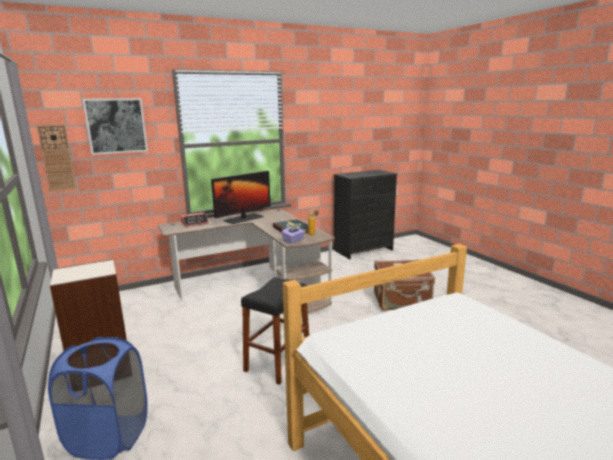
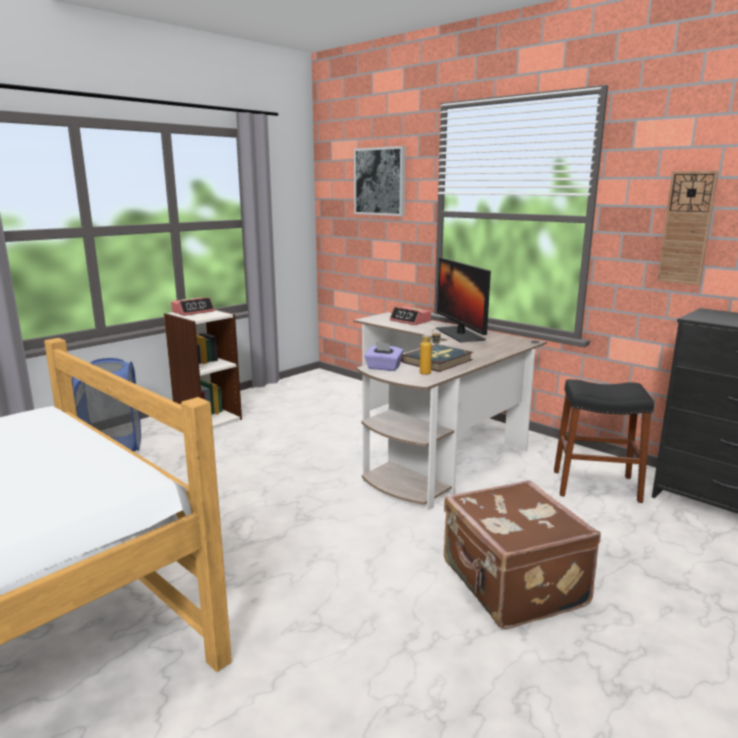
camera: 70 degrees right, 0 degrees up
(57, 158) = (333, 214): wall clock -> wall clock (686, 228)
(71, 273) = (193, 312): none -> alarm clock
(244, 218) = (459, 334): monitor -> monitor turned 45 degrees clockwise
(277, 362) = (246, 498): black stool -> black stool (595, 486)

